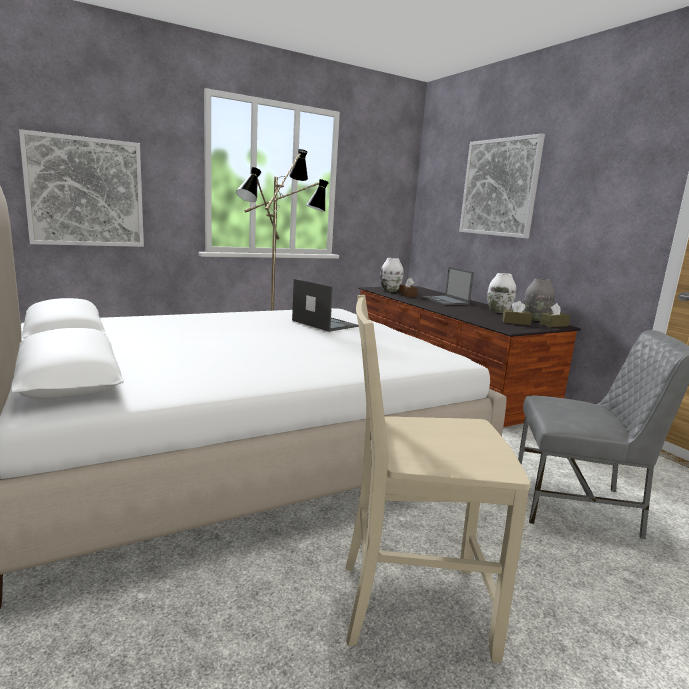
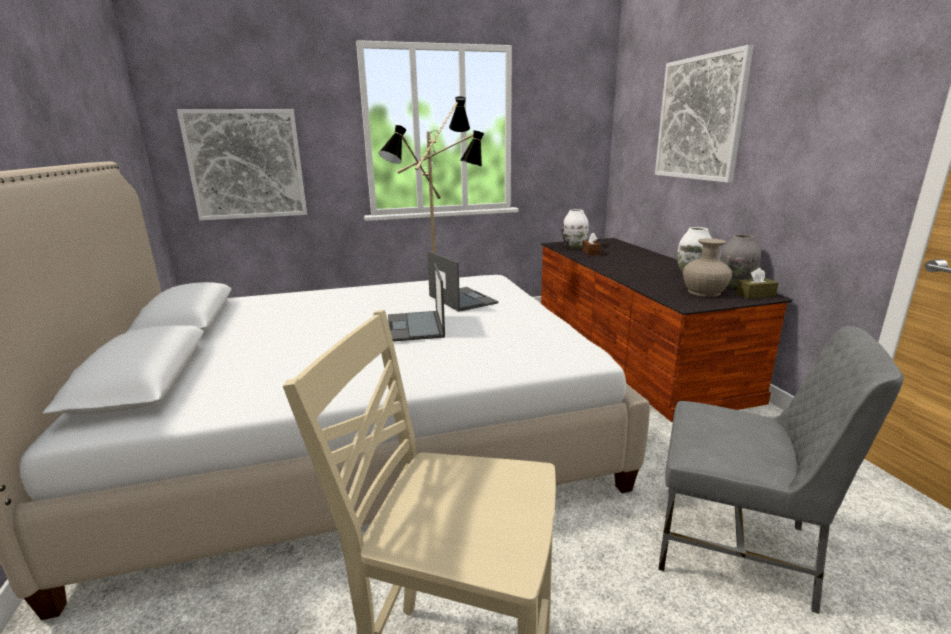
camera: 15 degrees right, 5 degrees up
(445, 301) = (632, 259): laptop -> laptop (415, 326)
(516, 322) = (704, 292): brown tissue box -> beige vase

